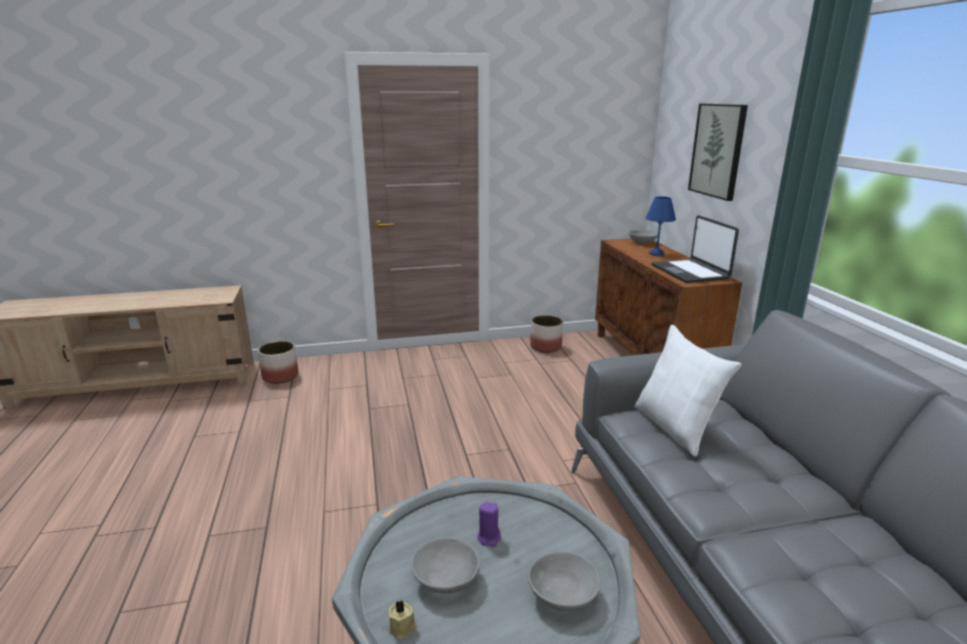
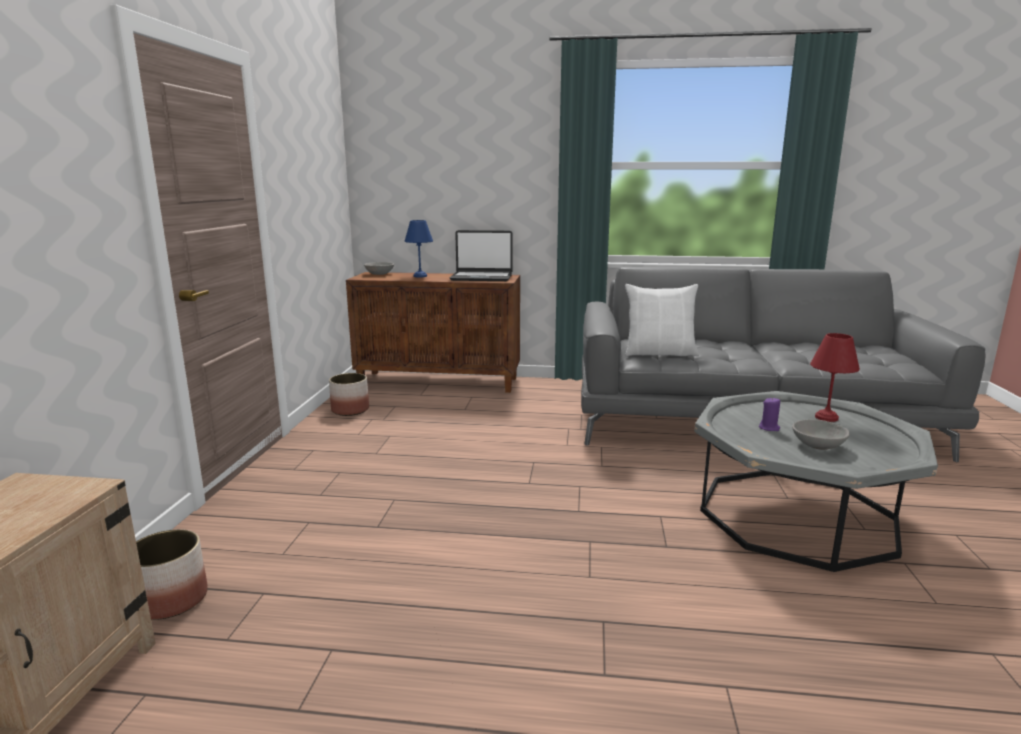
camera: 70 degrees left, 5 degrees down
(403, 628) = (871, 463): beige candle -> none
(562, 595) = (825, 418): grey bowl -> red table lamp
(718, 150) = (457, 172): picture -> none

